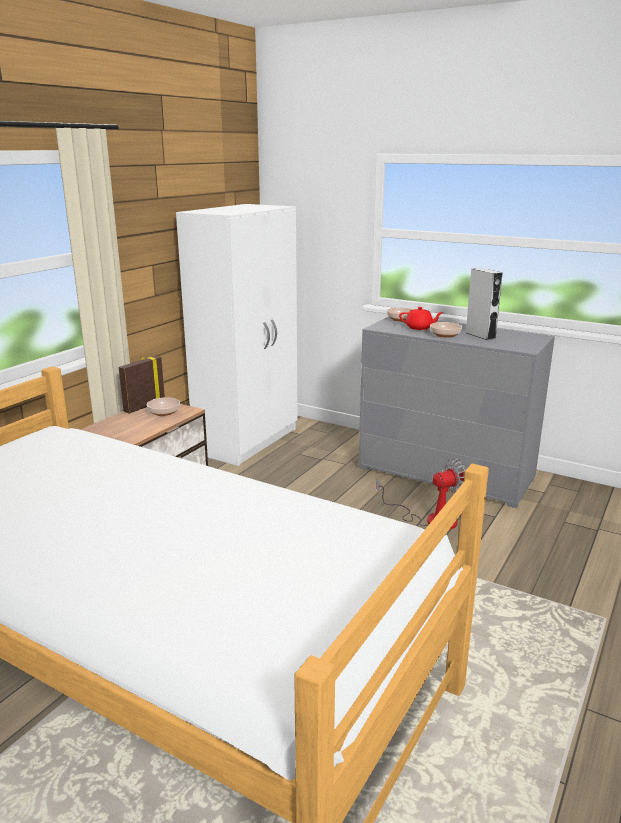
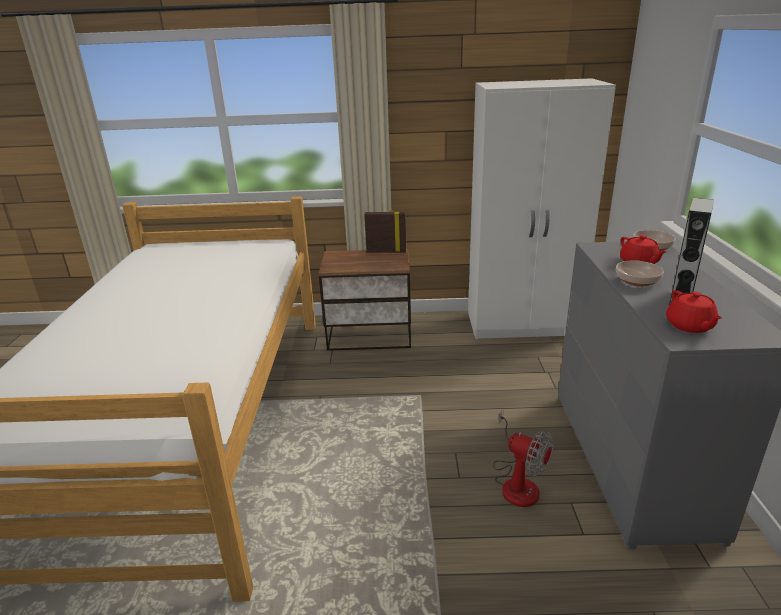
camera: 60 degrees right, 5 degrees up
(164, 412) = (384, 261): bowl -> none
(514, 343) = (690, 326): none -> red teapot

